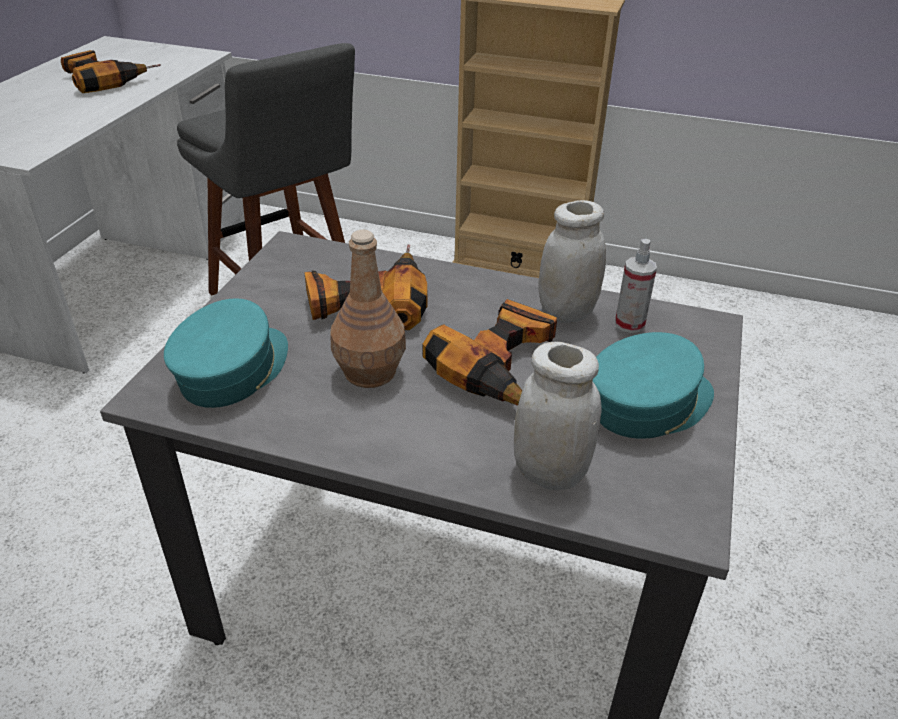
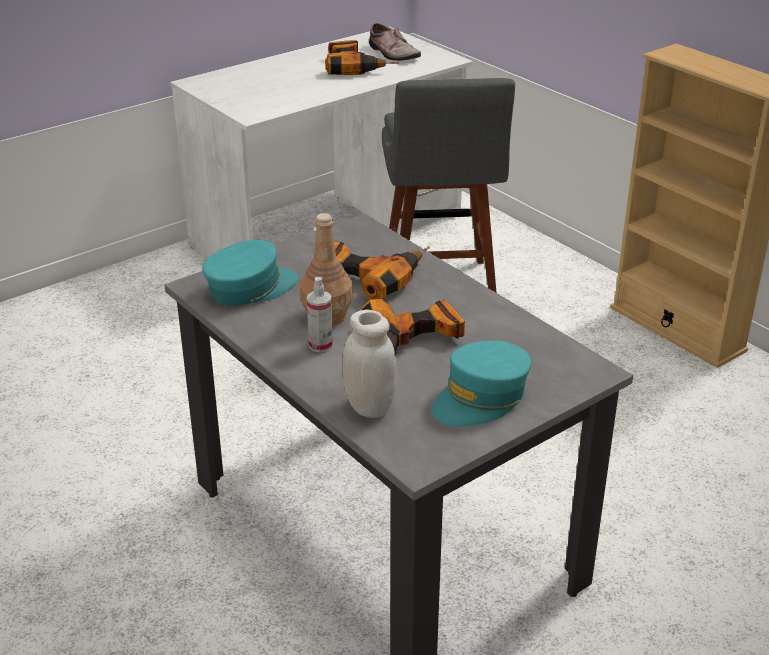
camera: 35 degrees right, 5 degrees down
(136, 60) = (392, 54): none -> shoe
(566, 313) = (498, 328): white jar -> none
(629, 324) = (534, 350): spray bottle -> spray bottle (320, 345)
(648, 404) = (481, 398): turquoise cap -> turquoise cap turned 135 degrees clockwise

